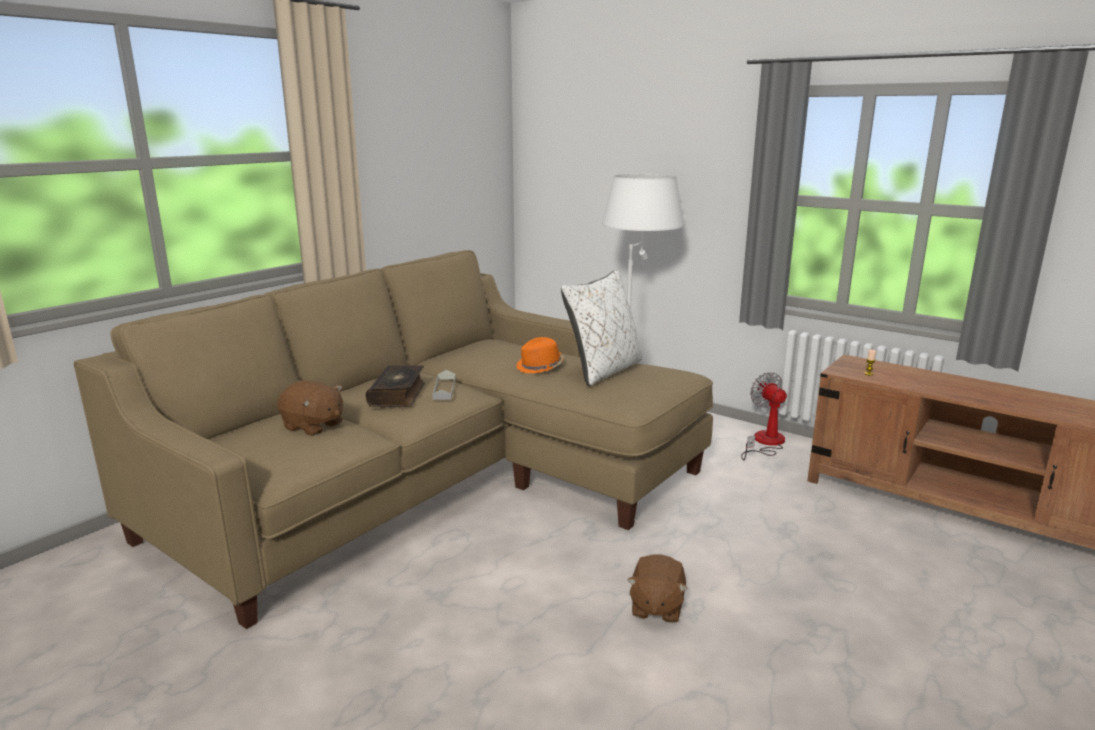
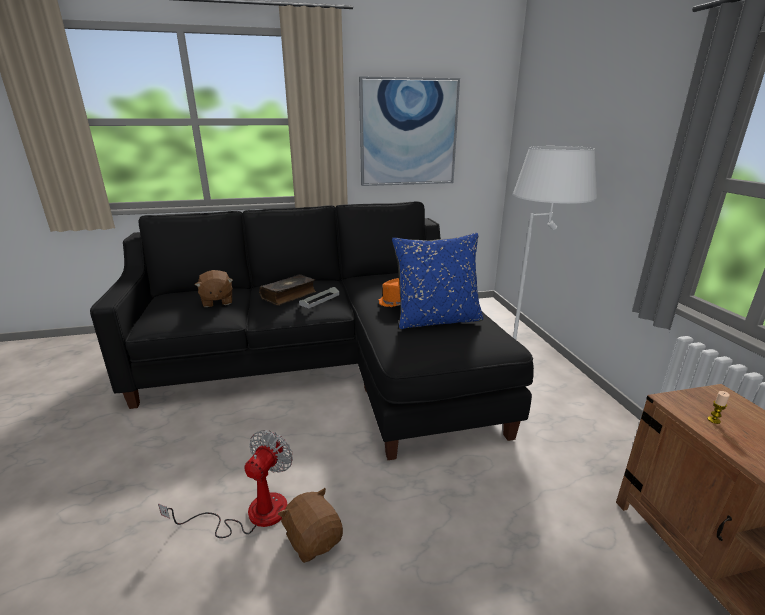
camera: 40 degrees right, 5 degrees up
(417, 165) = (408, 133): none -> picture
(435, 483) = (326, 363): beige sofa -> black sofa
(604, 370) = (437, 320): white pillow -> blue pillow
(656, 607) = (313, 539): brown plush toy -> brown plush toy turned 90 degrees clockwise
(765, 443) = (620, 441): fan -> fan (252, 513)

